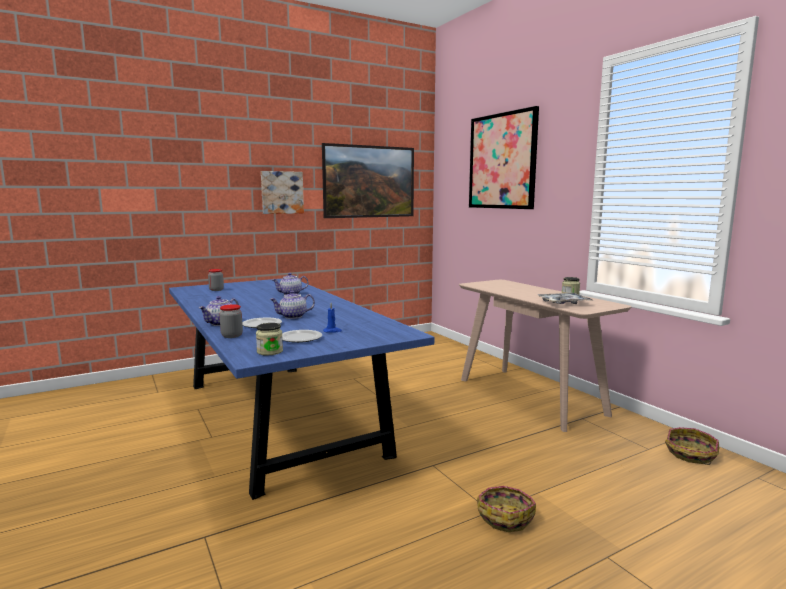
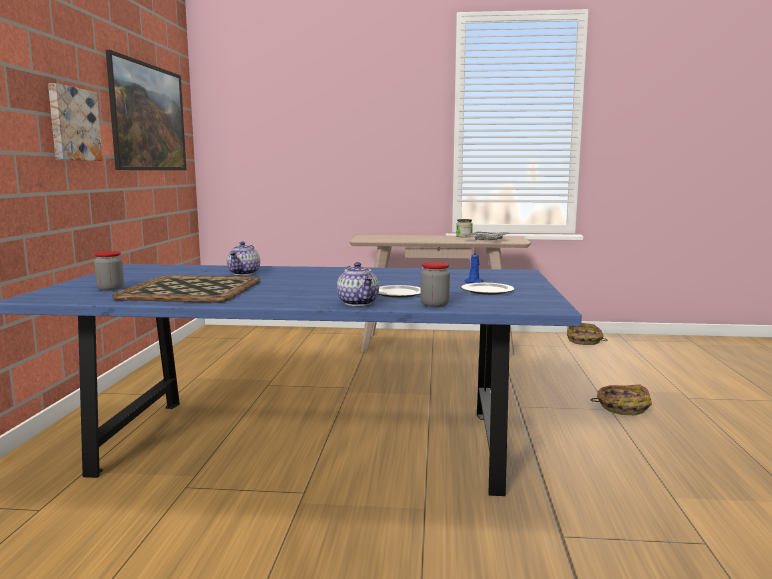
camera: 55 degrees left, 0 degrees up
(226, 298) = (192, 290): none -> tray
(270, 351) = (529, 301): jar -> none
(293, 317) = (380, 284): teapot -> none
(502, 161) = (326, 103): picture -> none

